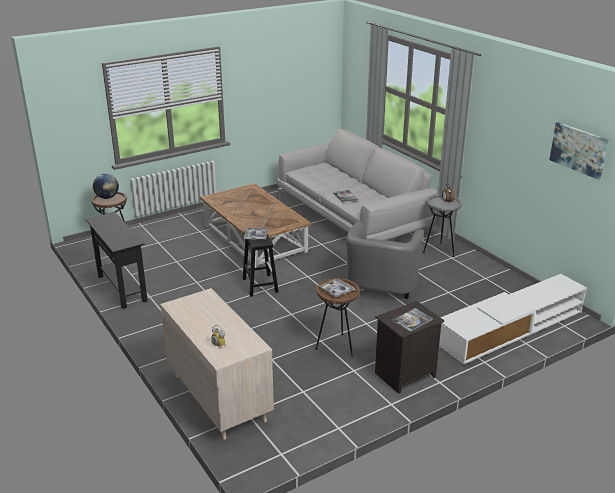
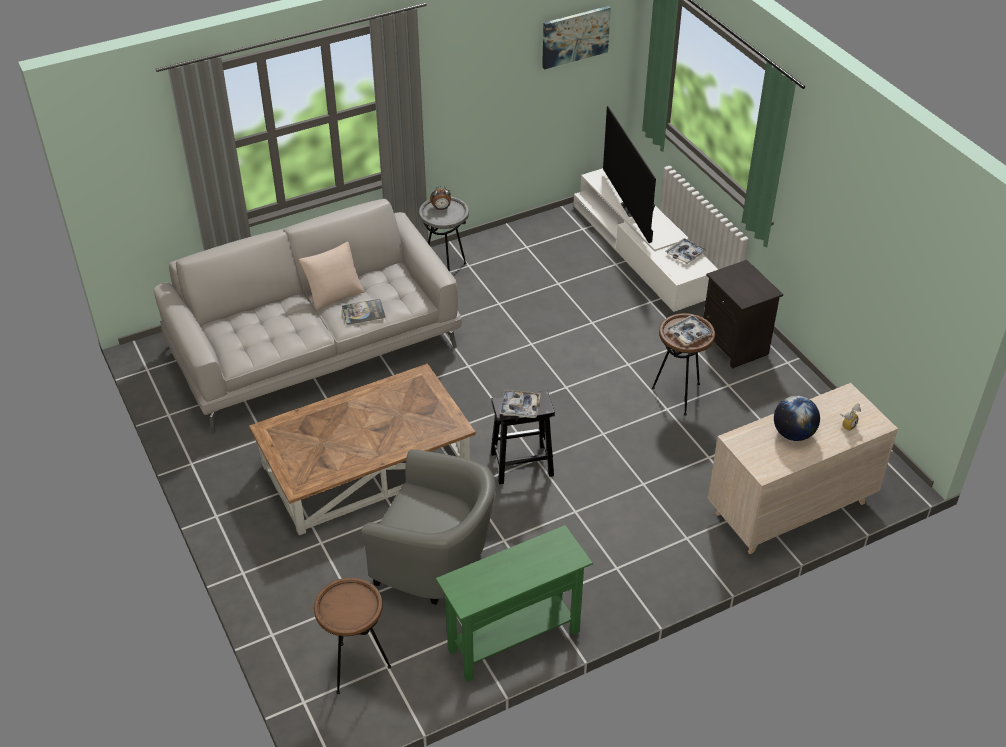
camera: 85 degrees left, 15 degrees up
(107, 197) = (340, 609): globe -> globe (793, 434)
(122, 288) = (514, 640): black console table -> green console table
(362, 188) = (334, 292): none -> beige pillow
(381, 288) = (542, 341): grey armchair -> grey armchair (436, 563)
(412, 320) = (749, 282): book -> none
(480, 323) = (685, 254): none -> tray
(527, 296) = (632, 209): none -> television

